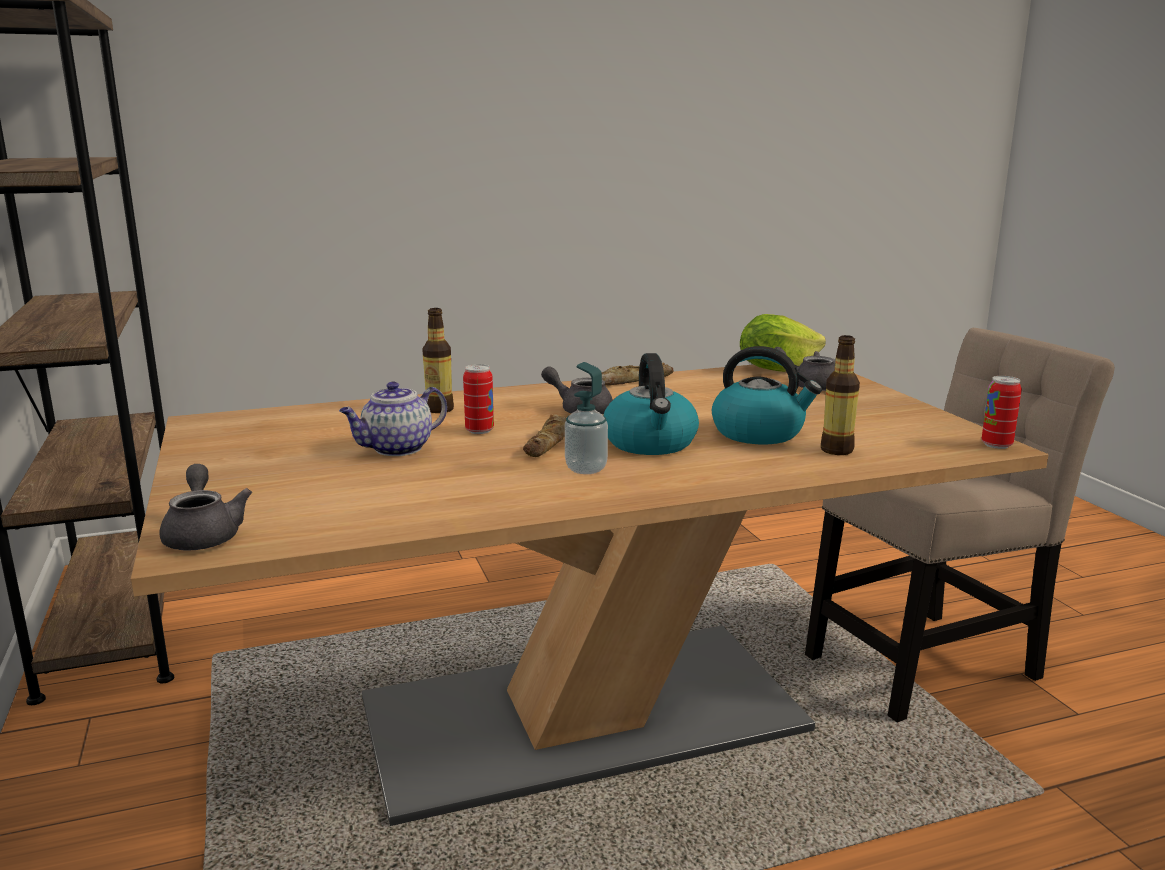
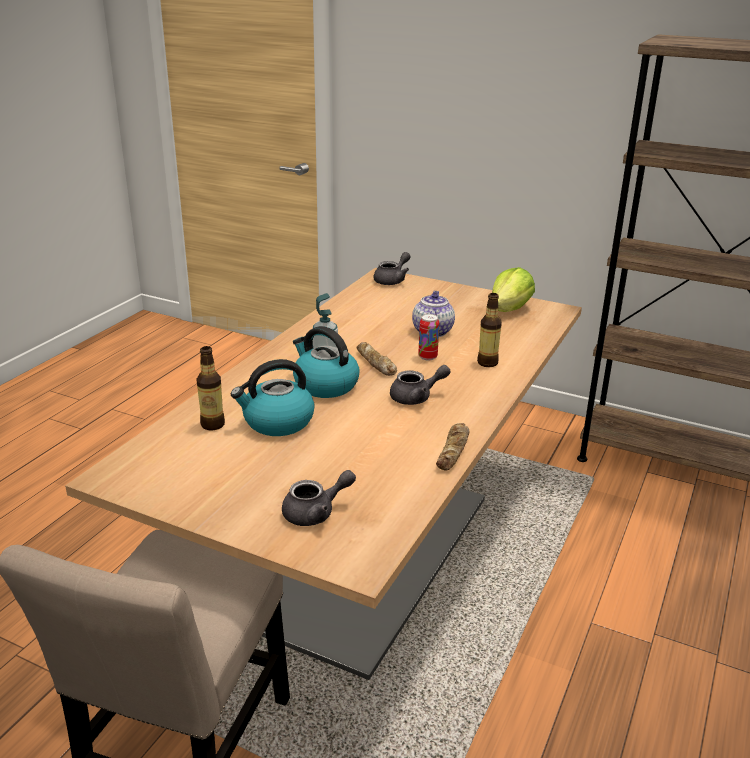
camera: 135 degrees right, 10 degrees up
(204, 534) = (392, 280): grey teapot -> grey teapot turned 75 degrees counterclockwise
(776, 369) = (381, 537): lettuce -> lettuce (509, 309)
(996, 445) = (106, 479): can -> none

